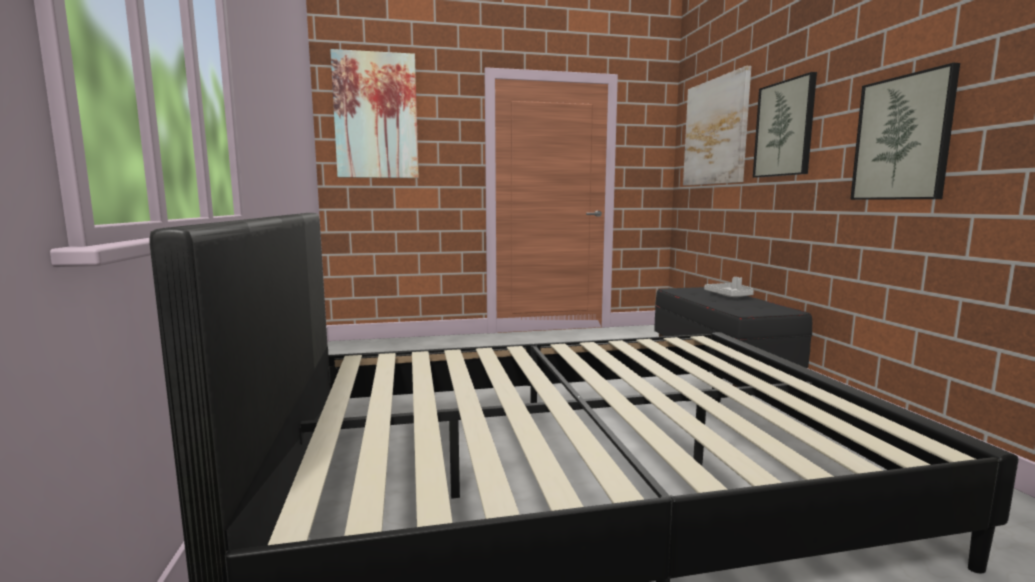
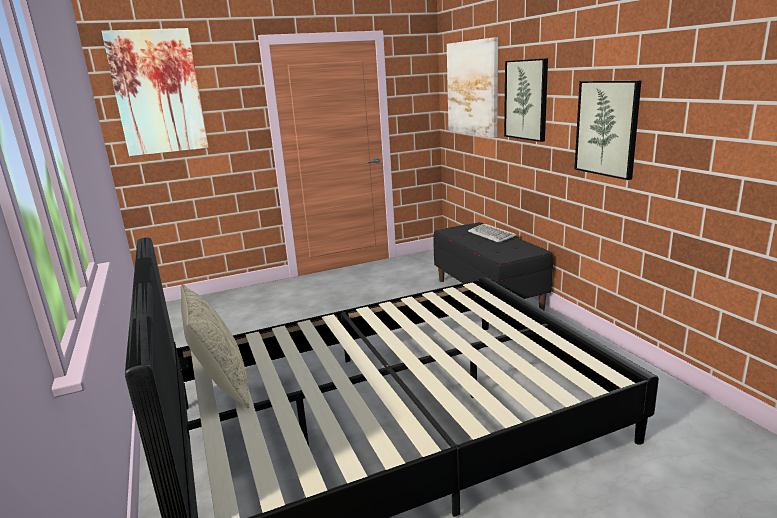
camera: 10 degrees left, 10 degrees up
(361, 392) = (222, 386): none -> beige pillow
(730, 296) = (492, 235): grey tray -> keyboard

